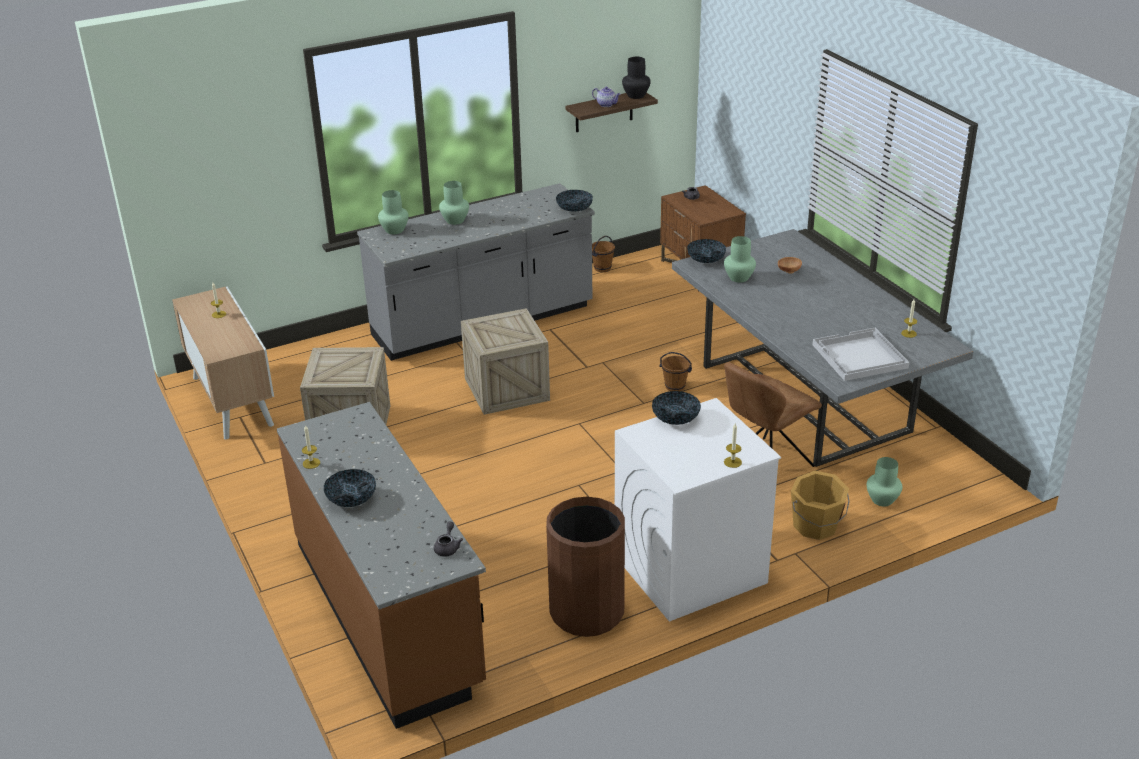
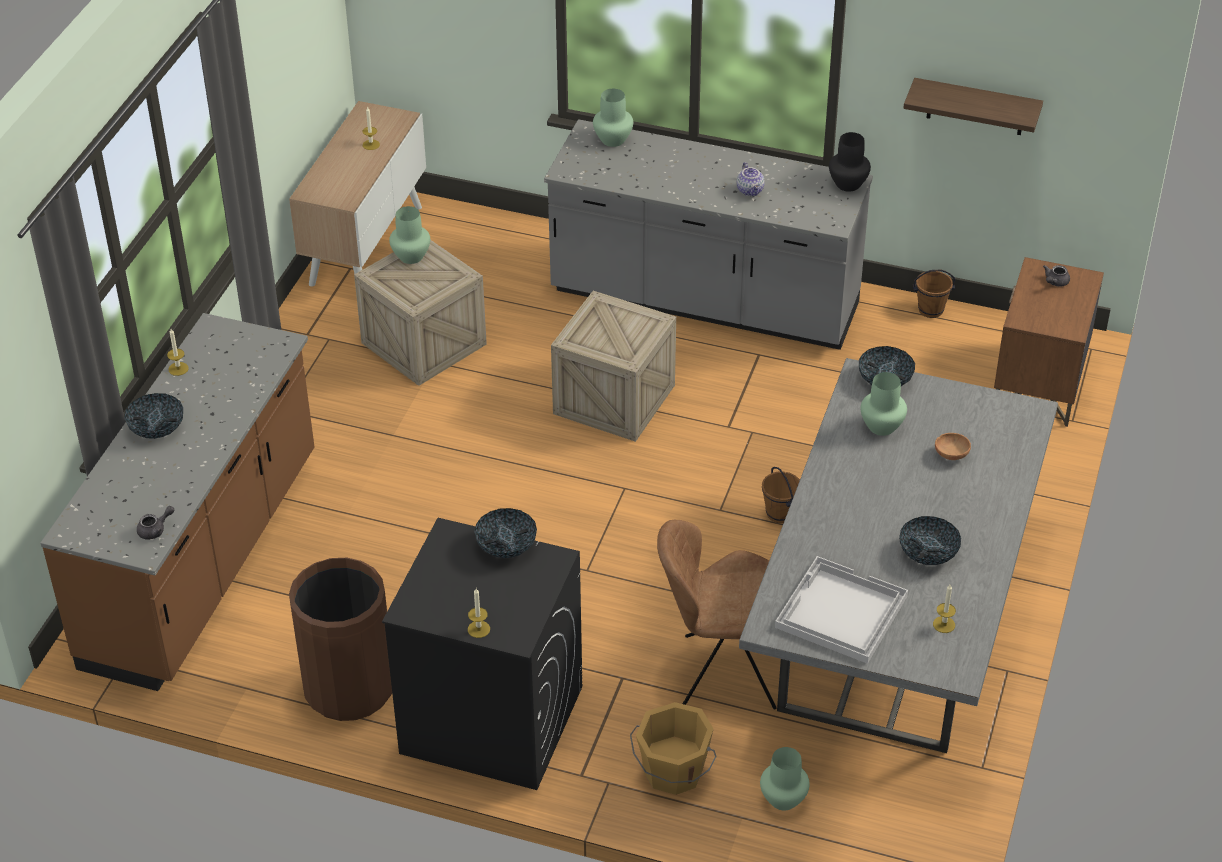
camera: 45 degrees right, 10 degrees up
(455, 221) = (687, 163): green vase -> green vase (411, 257)
(574, 209) = (830, 222): bowl -> bowl (928, 552)
(606, 104) = (961, 102): teapot -> teapot (750, 190)
(636, 95) = (1019, 107): black vase -> black vase (848, 184)
(689, 570) = (490, 719): white washing machine -> black washing machine

